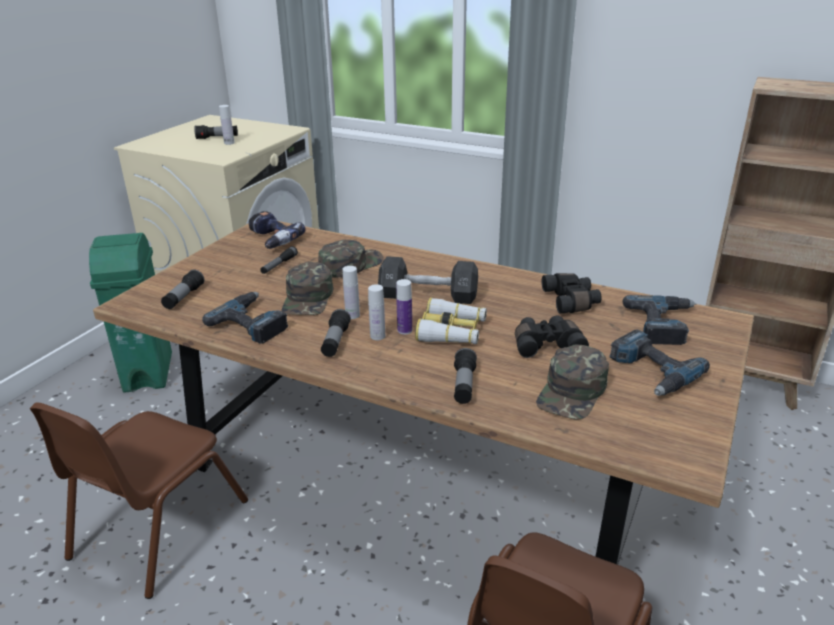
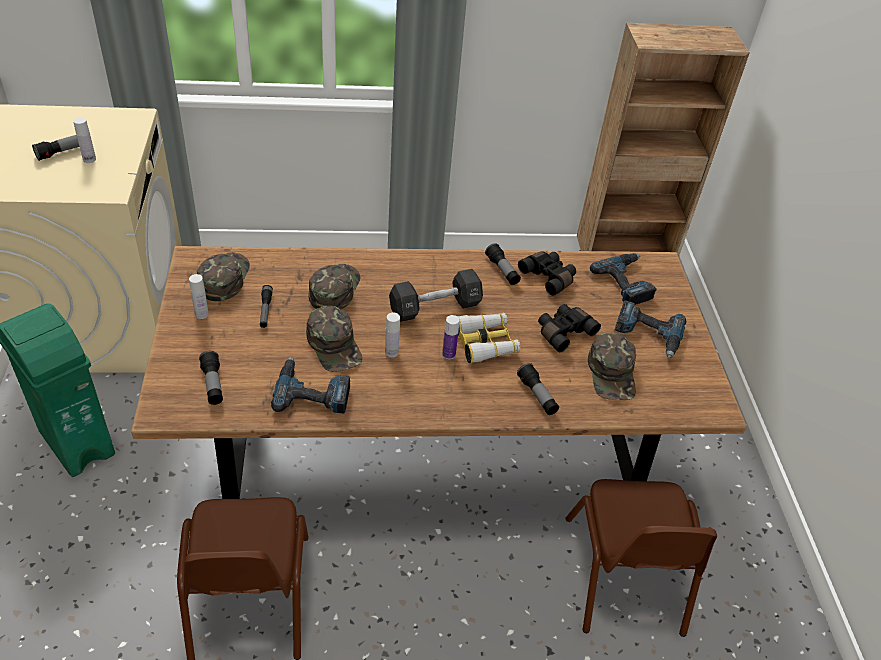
camera: 35 degrees left, 15 degrees up
(271, 240) = (223, 278): power drill -> green cap
(335, 342) = (404, 387): flashlight -> flashlight (502, 270)
(377, 336) = (432, 368): white bottle -> white bottle (201, 314)

